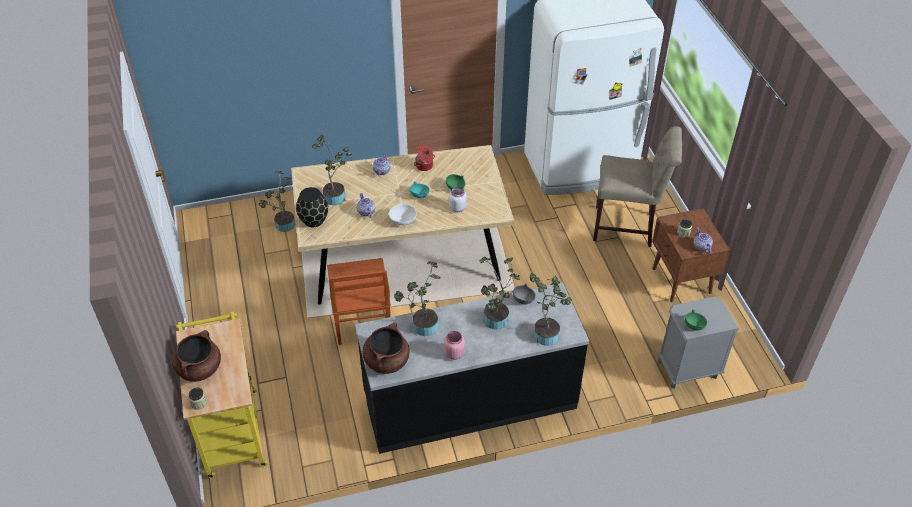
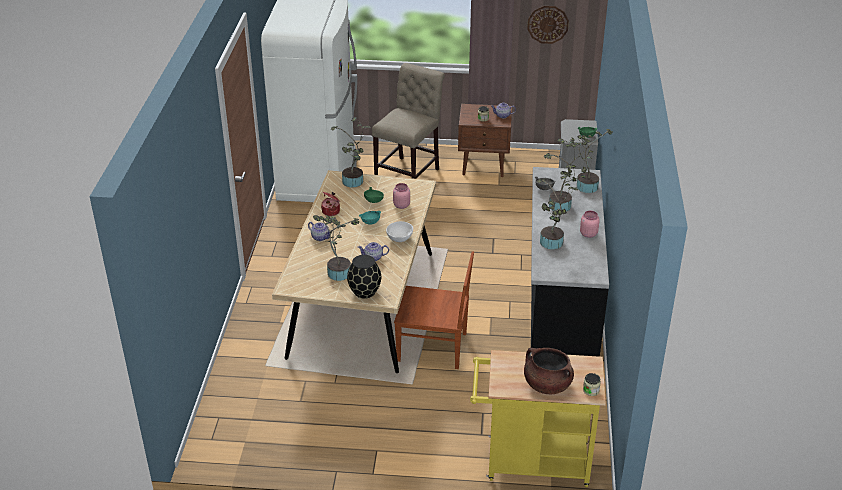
camera: 70 degrees left, 10 degrees down
(283, 226) = (266, 379): potted plant -> potted plant (353, 183)
(386, 361) = (583, 270): brown cooking pot -> none
(457, 207) = (401, 205): white jar -> pink jar
(792, 198) = (548, 24): none -> wall clock

